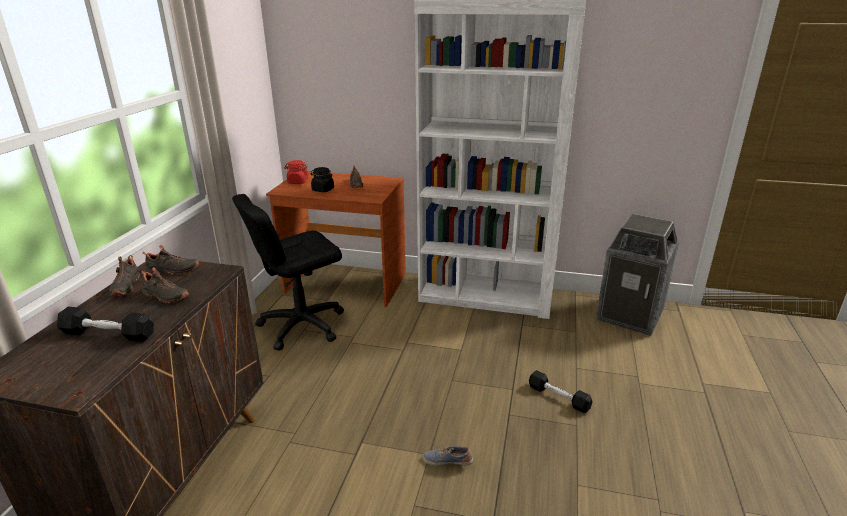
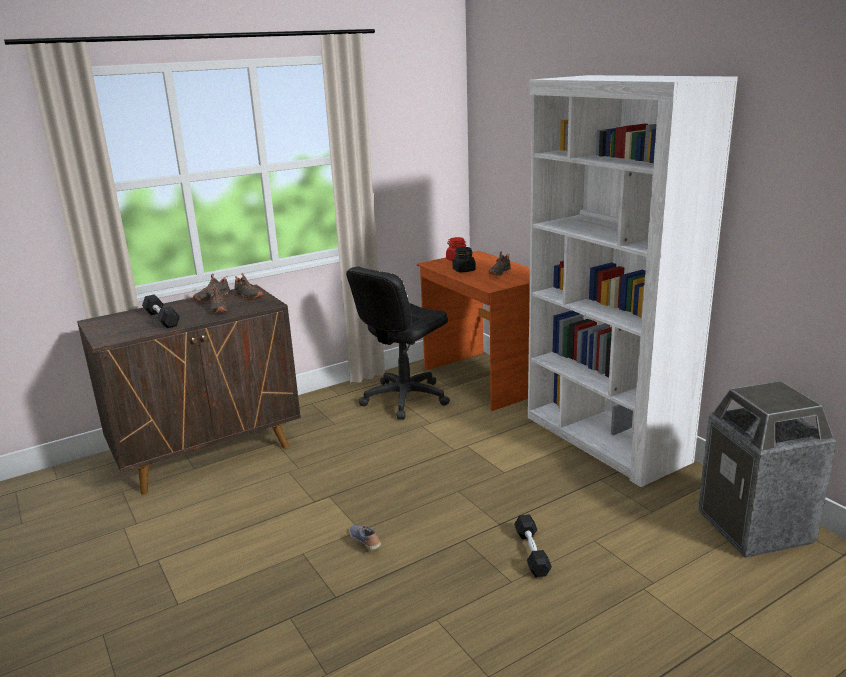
camera: 45 degrees right, 5 degrees down
(301, 325) = (404, 398): black office chair -> black office chair turned 60 degrees counterclockwise

